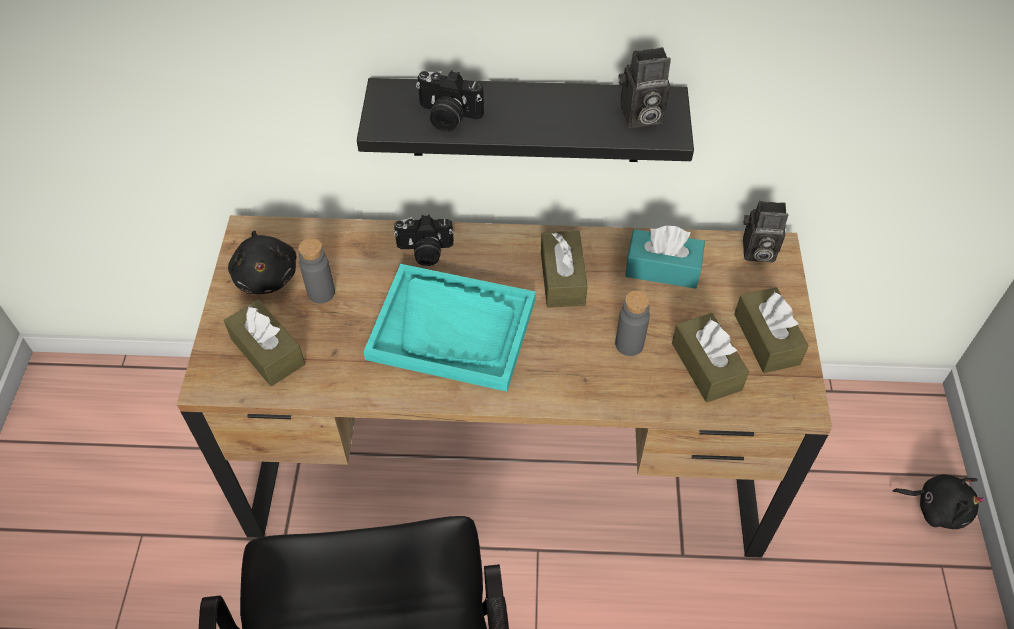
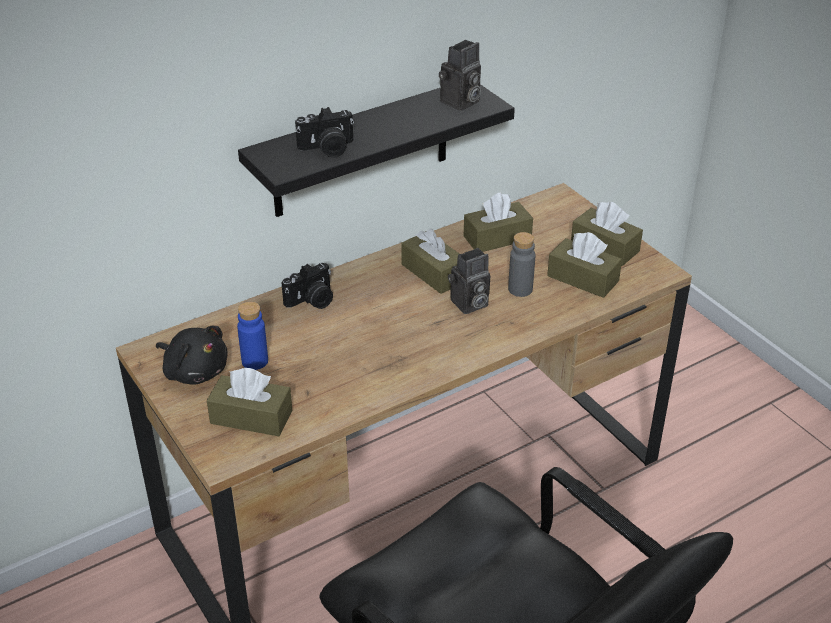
camera: 35 degrees left, 15 degrees down
(321, 292) = (255, 361): grey bottle -> blue bottle
(452, 329) = (385, 337): turquoise tray -> none
(662, 268) = (497, 238): turquoise tissue box -> brown tissue box
(756, 252) = (549, 203): camera -> camera (469, 304)
(936, 508) = (738, 370): black plush toy -> none

